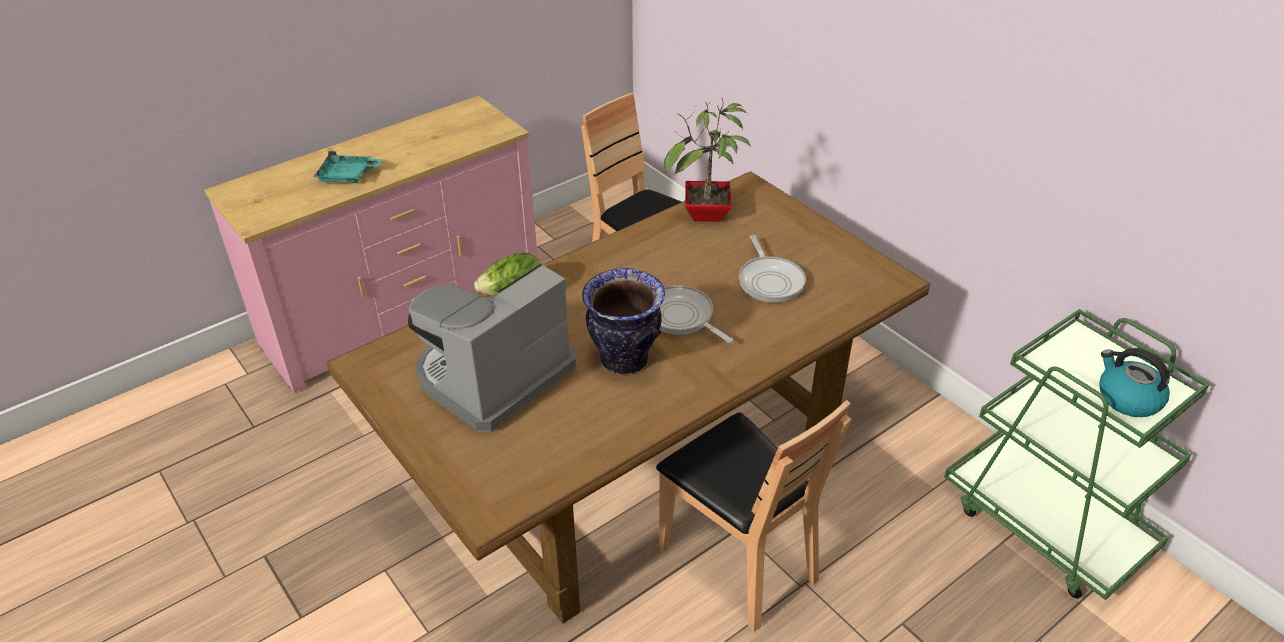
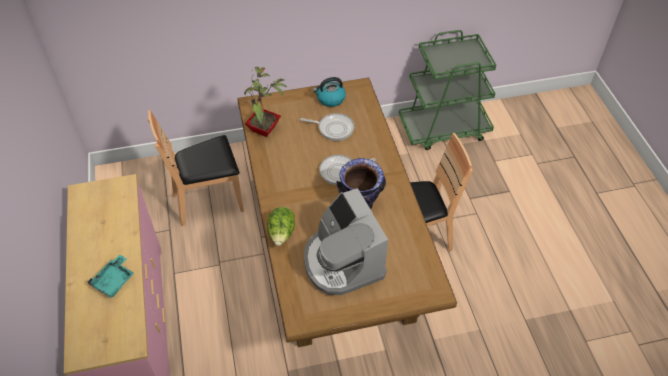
camera: 65 degrees left, 10 degrees up
(1127, 398) = (470, 58): kettle -> kettle (330, 99)

